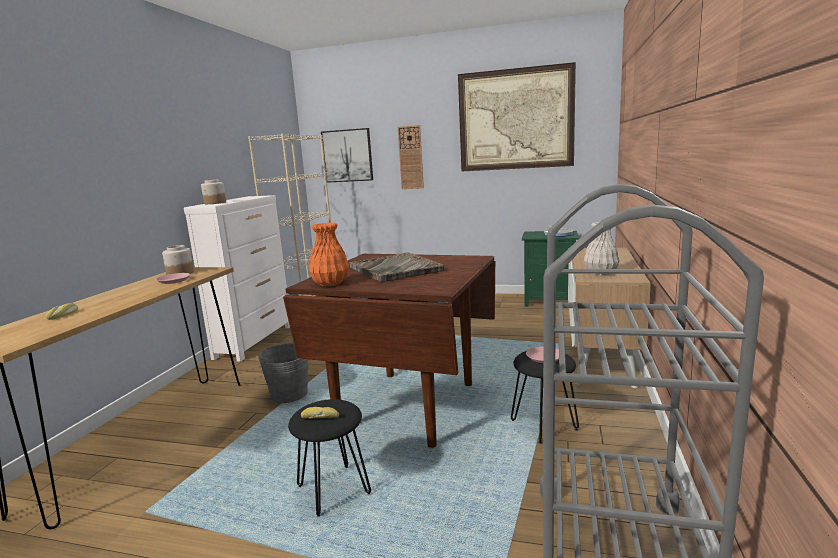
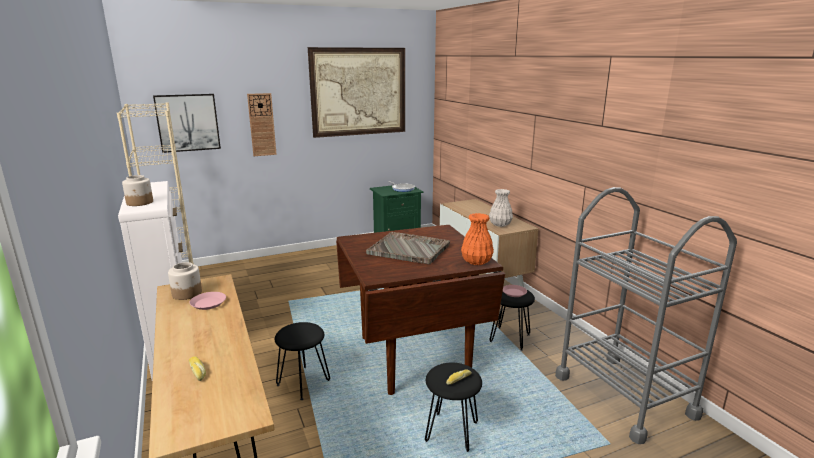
camera: 40 degrees left, 5 degrees up
(289, 395) = (303, 383): grey bucket -> black stool
(330, 283) = (392, 273): orange vase -> orange vase (476, 261)

